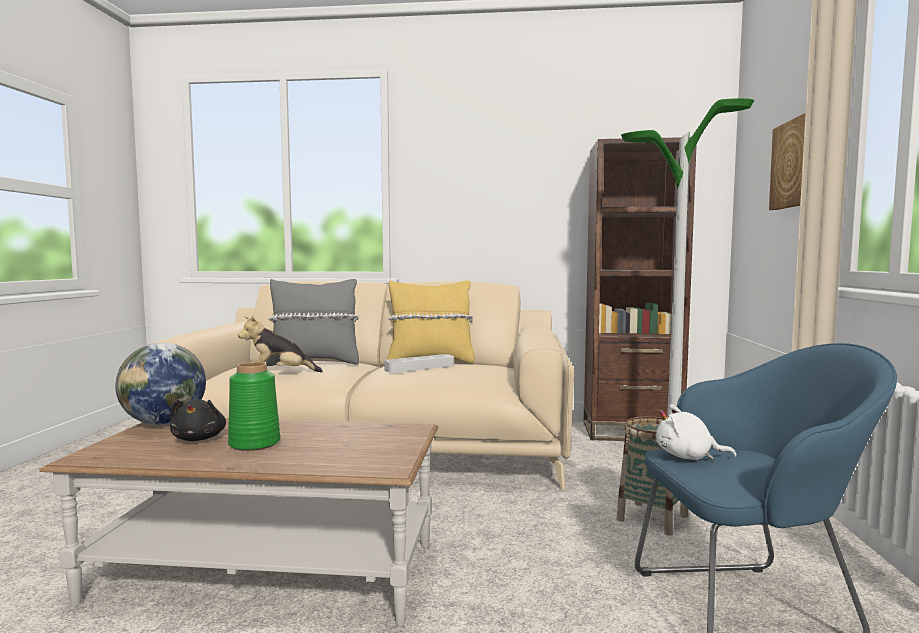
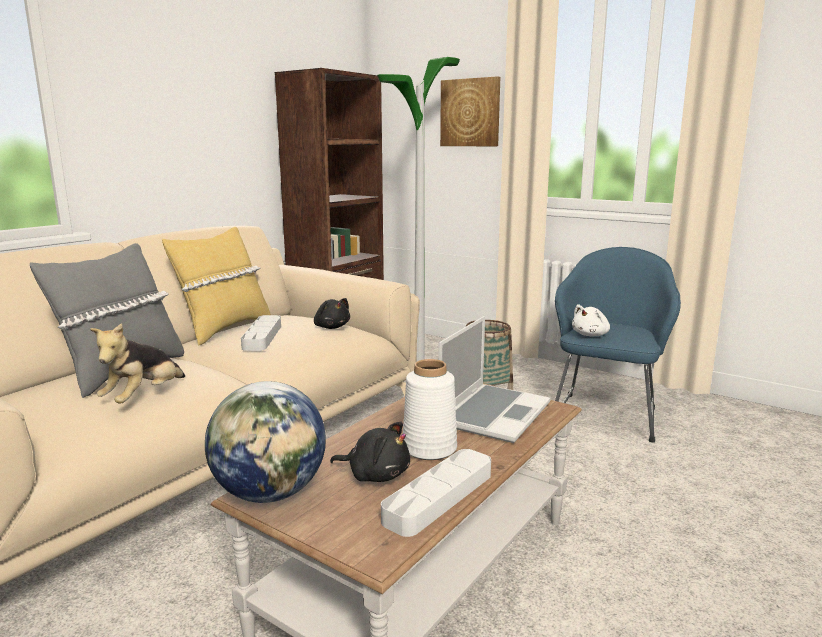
camera: 60 degrees left, 10 degrees up
(166, 459) = (439, 497): none -> grey tray
(255, 444) = (430, 448): green vase -> white vase
(349, 451) = (494, 414): none -> laptop
(481, 376) = (331, 327): none -> black plush toy

